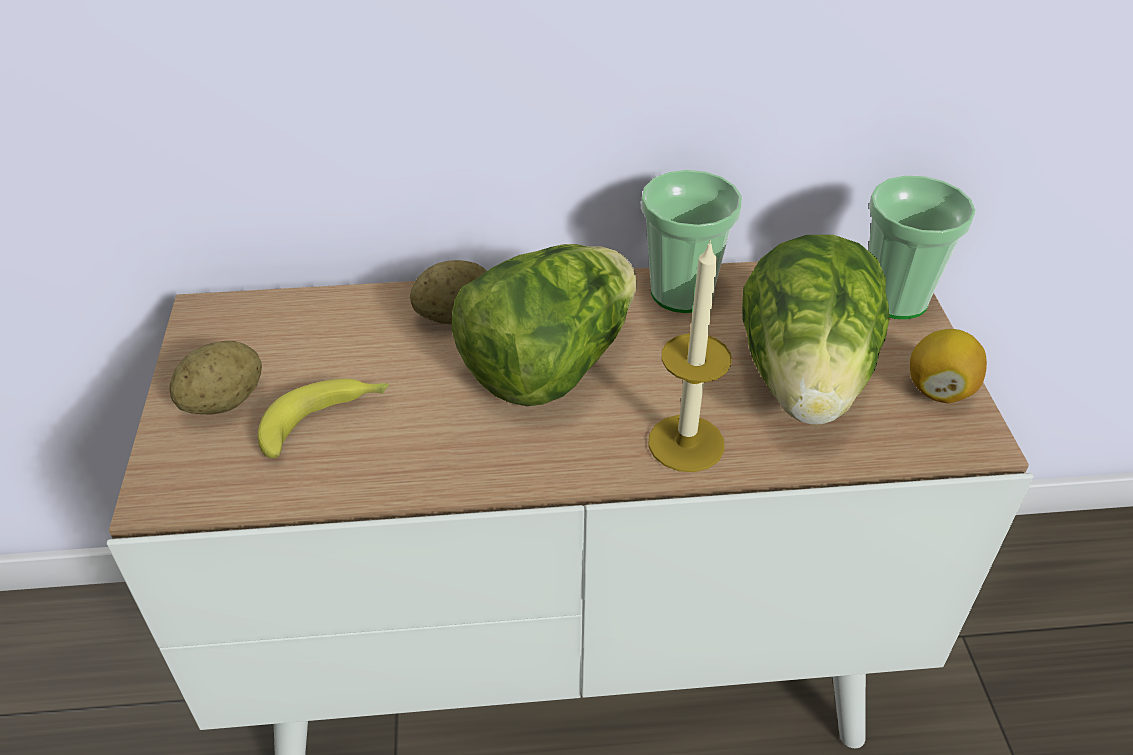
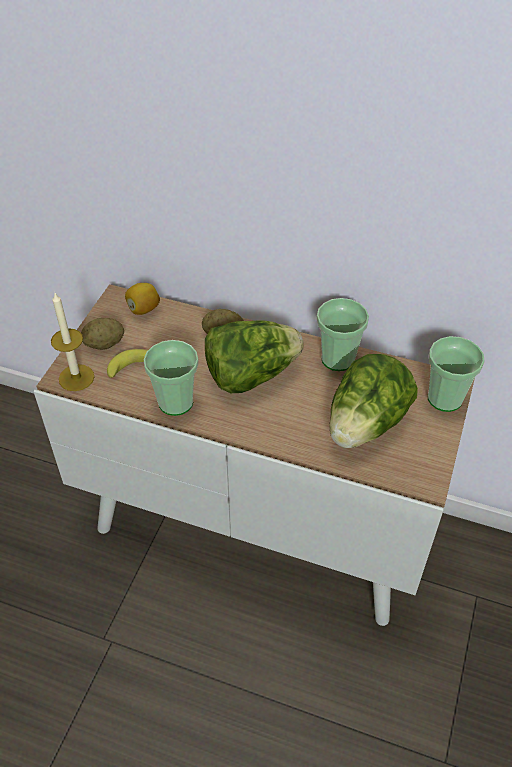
camera: 25 degrees right, 5 degrees up
(435, 460) = (176, 402): none -> cup
(686, 443) = (288, 434): candle -> candle (76, 377)
(939, 389) = (429, 452): lemon -> lemon (143, 309)

